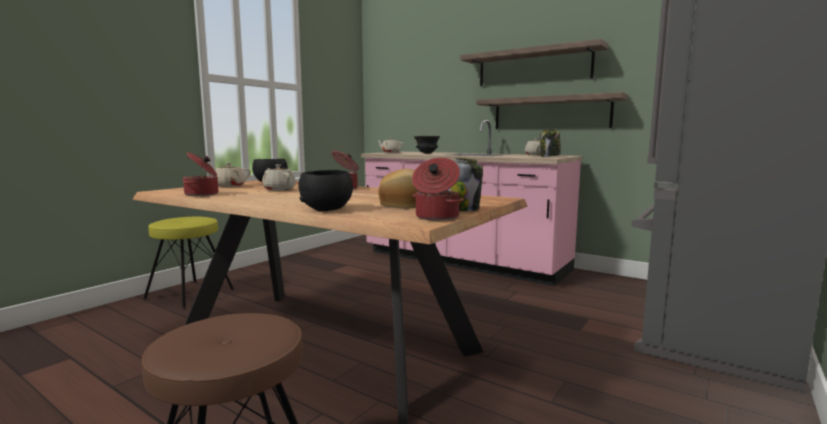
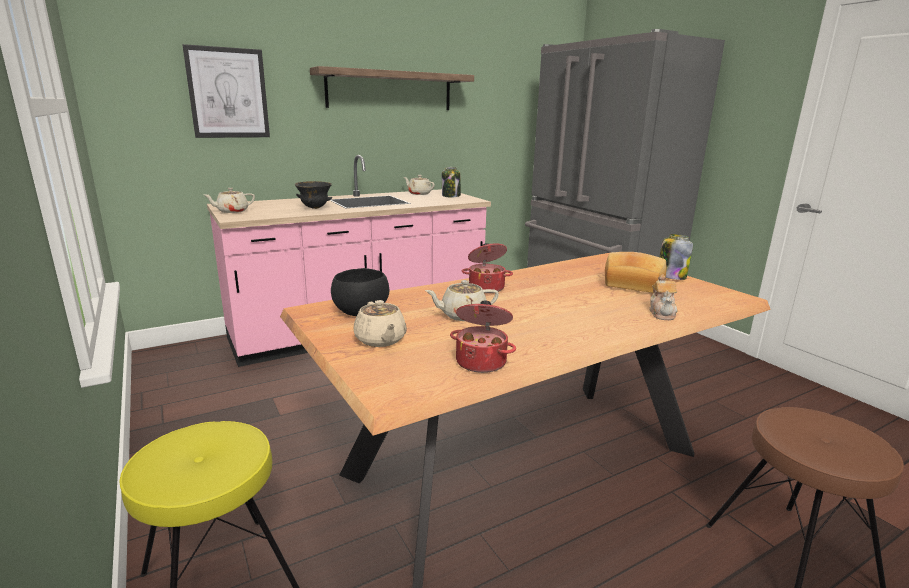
camera: 65 degrees left, 10 degrees up
(327, 209) = (662, 313): black bowl -> teapot
(423, 82) = (228, 93): none -> picture
(436, 217) = (712, 289): cooking pot -> none
(550, 113) = (411, 145): shelf -> none

